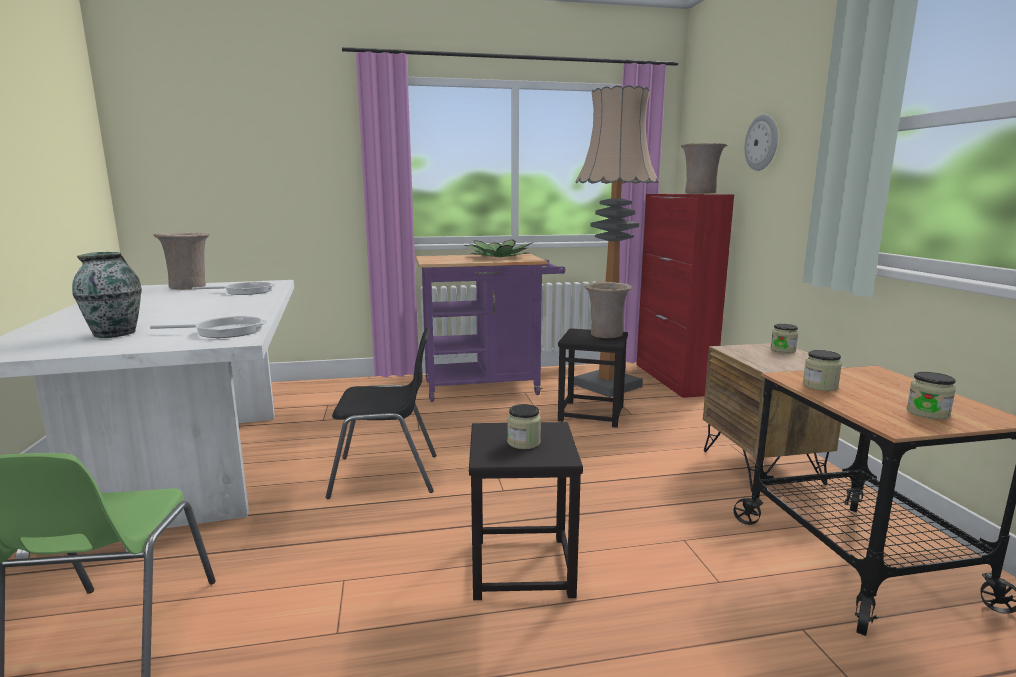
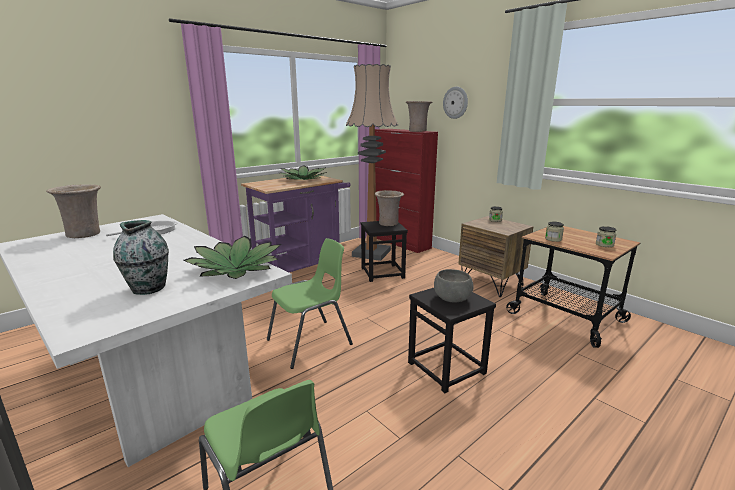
camera: 30 degrees left, 5 degrees up
(225, 331) = (236, 268): frying pan -> potted plant
(387, 475) = (311, 342): black chair -> green chair
(523, 442) = (452, 298): jar -> grey bowl

